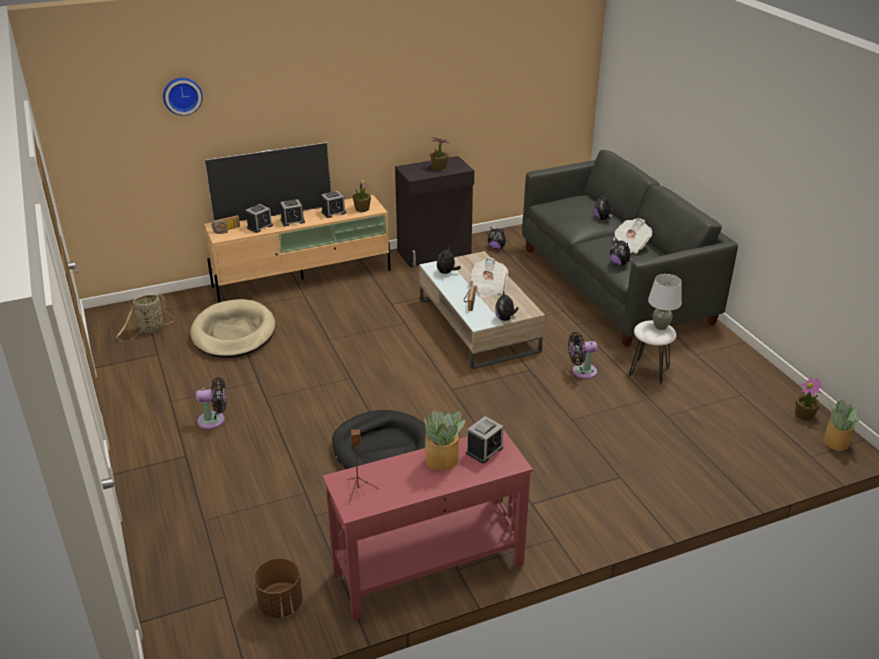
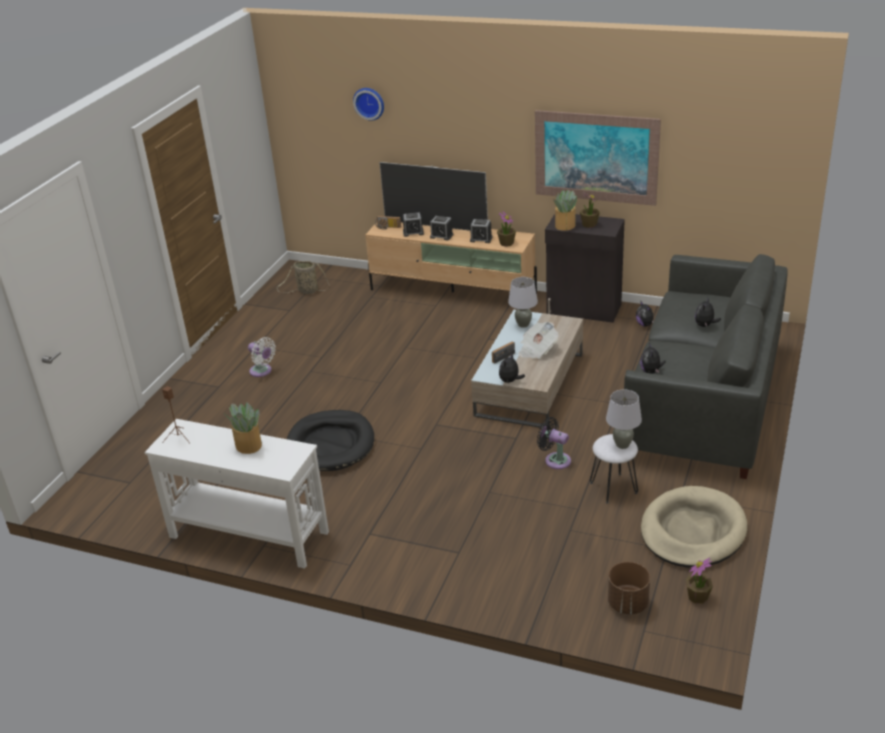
camera: 45 degrees right, 0 degrees up
(214, 420) = (262, 371): black fan -> white fan
(233, 333) = (352, 315): beige dog bed -> beige dog bed (692, 531)
(280, 604) = (148, 504): brown planter -> brown planter (627, 603)
(427, 568) = (248, 534): red console table -> white console table
(428, 102) = (596, 157): none -> picture
(446, 272) = (523, 324): plush toy -> grey table lamp
(484, 450) = (281, 453): alarm clock -> none
(629, 246) = (686, 360): newspaper -> none
(836, 442) = (688, 634): potted plant -> potted plant (564, 226)

